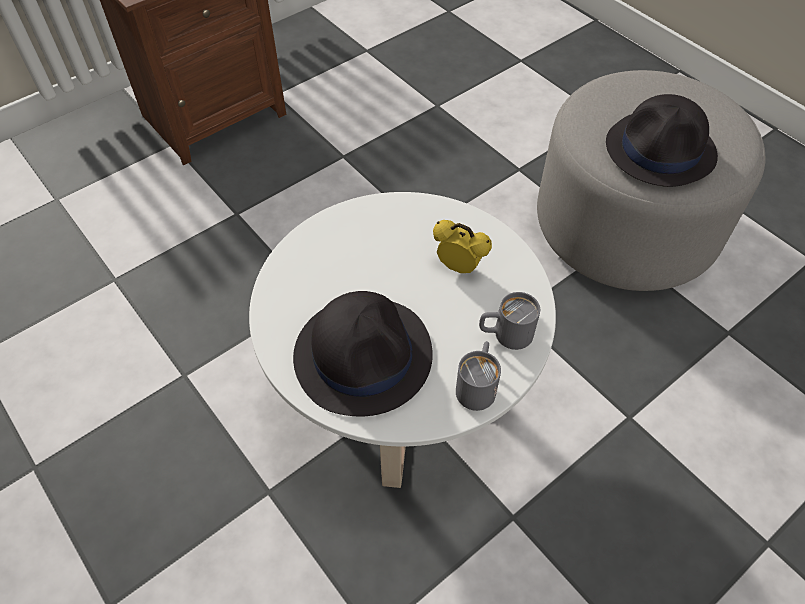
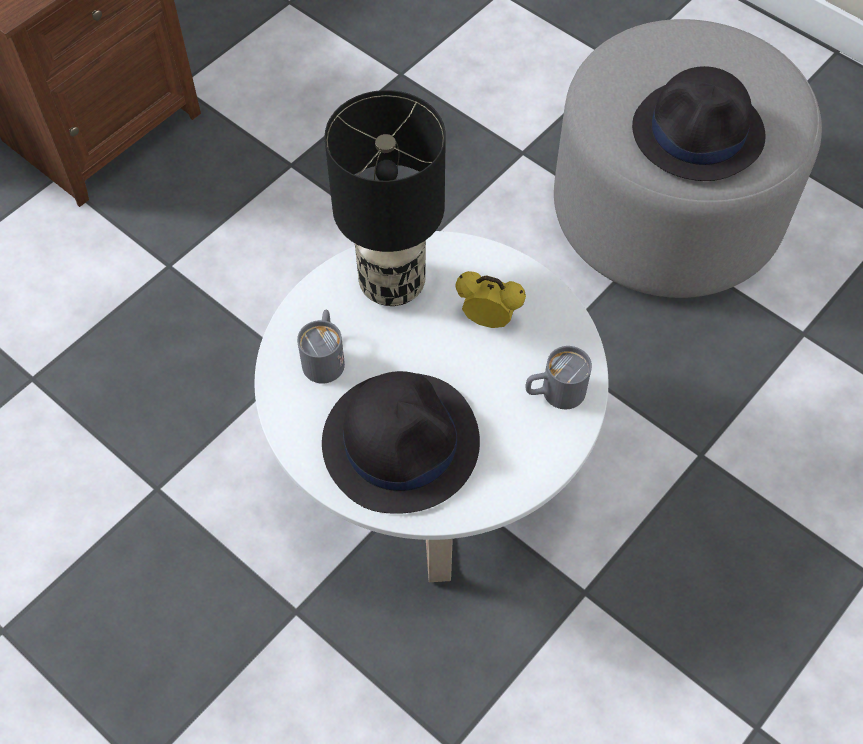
camera: 10 degrees left, 5 degrees up
(383, 228) = (390, 284): none -> black table lamp
(477, 384) = (534, 455): grey mug -> grey mug (325, 356)

